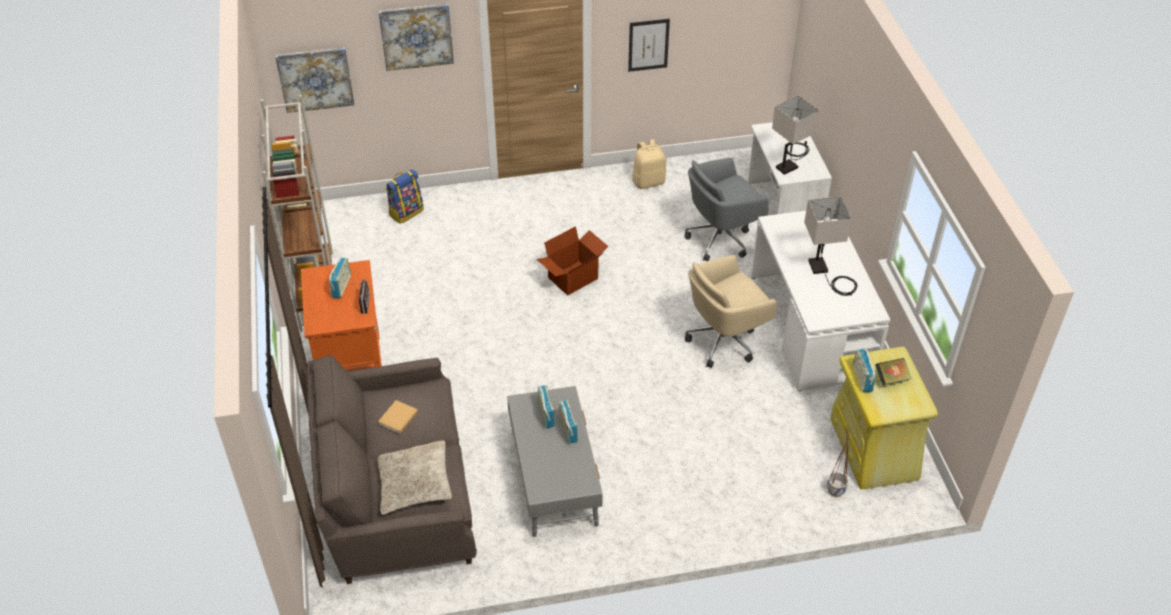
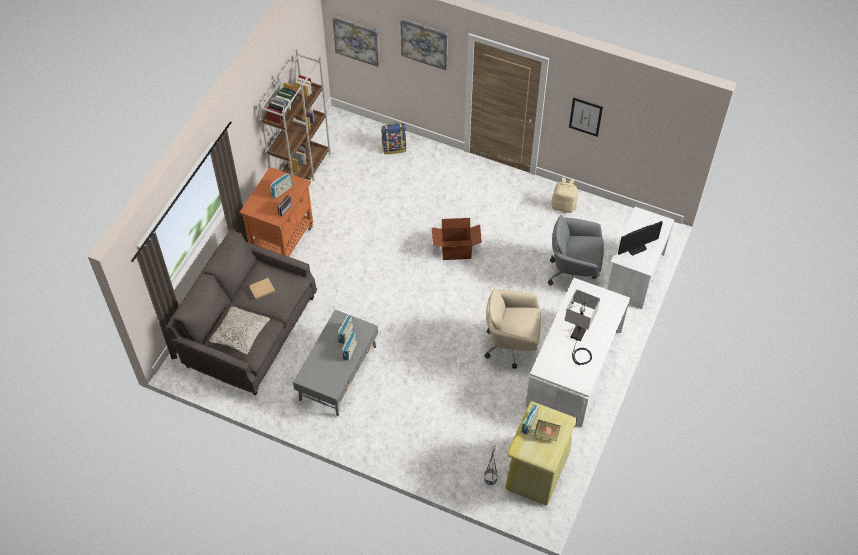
camera: 35 degrees right, 10 degrees up
(792, 160) = (636, 248): table lamp -> monitor

